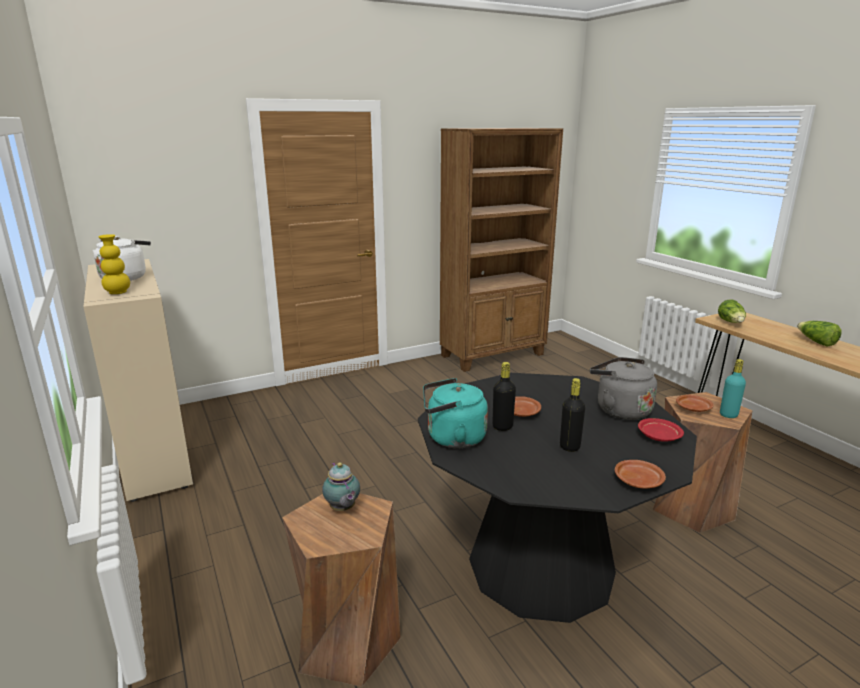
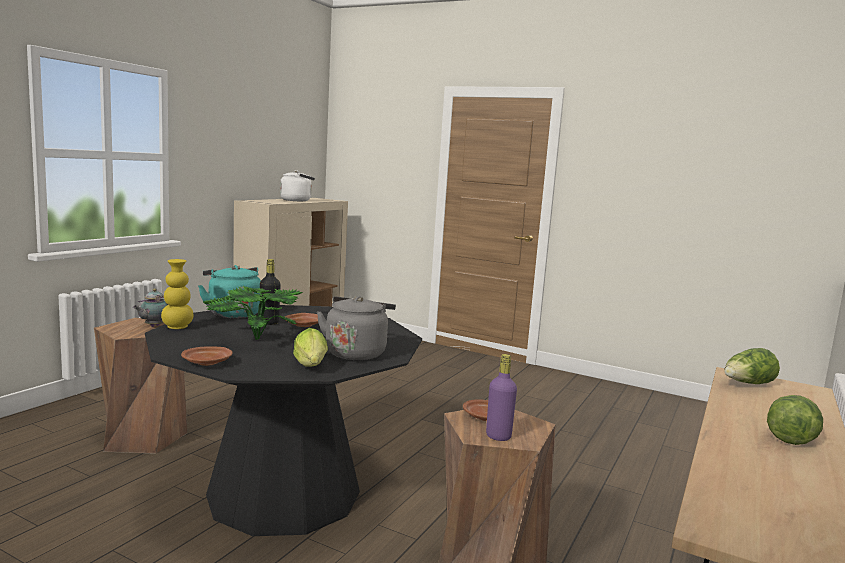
camera: 55 degrees right, 10 degrees down
(118, 292) = (266, 201): yellow vase -> yellow vase (177, 327)
(493, 355) = (653, 402): brown bookcase -> none
(569, 446) = (253, 341): black bottle -> potted plant
(658, 436) = (311, 367): red plate -> lettuce
(728, 415) = (498, 436): turquoise bottle -> purple bottle

